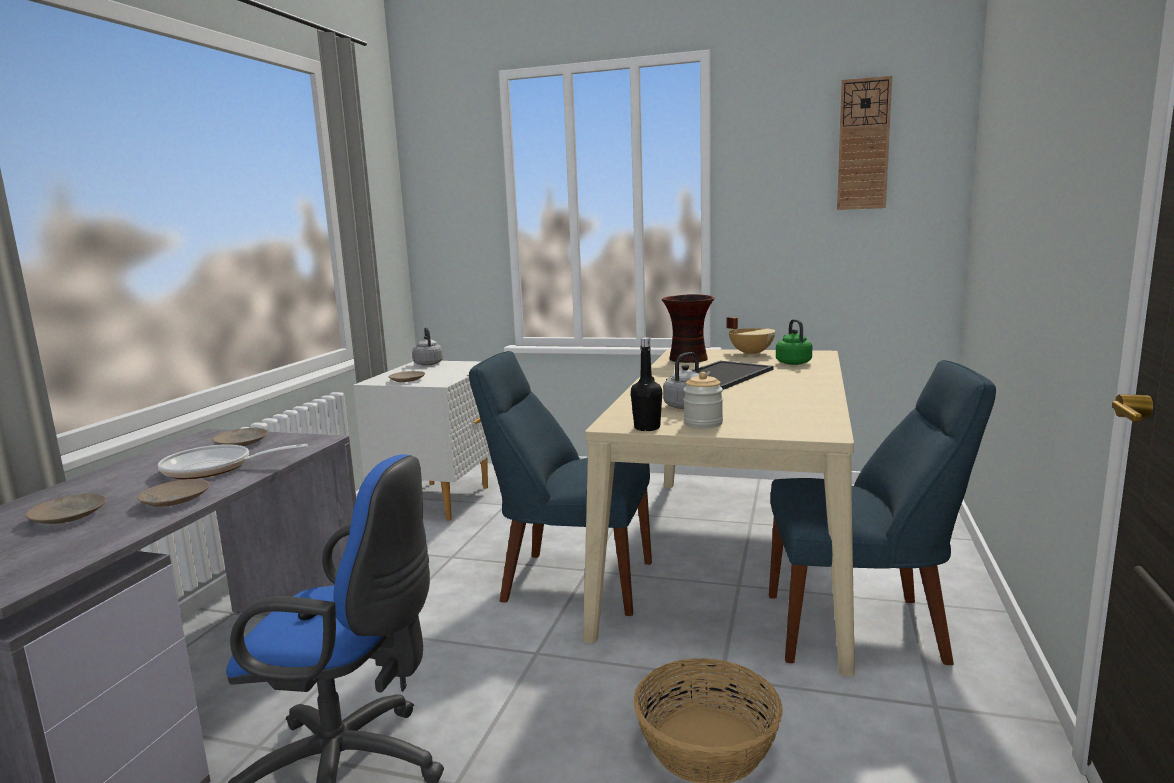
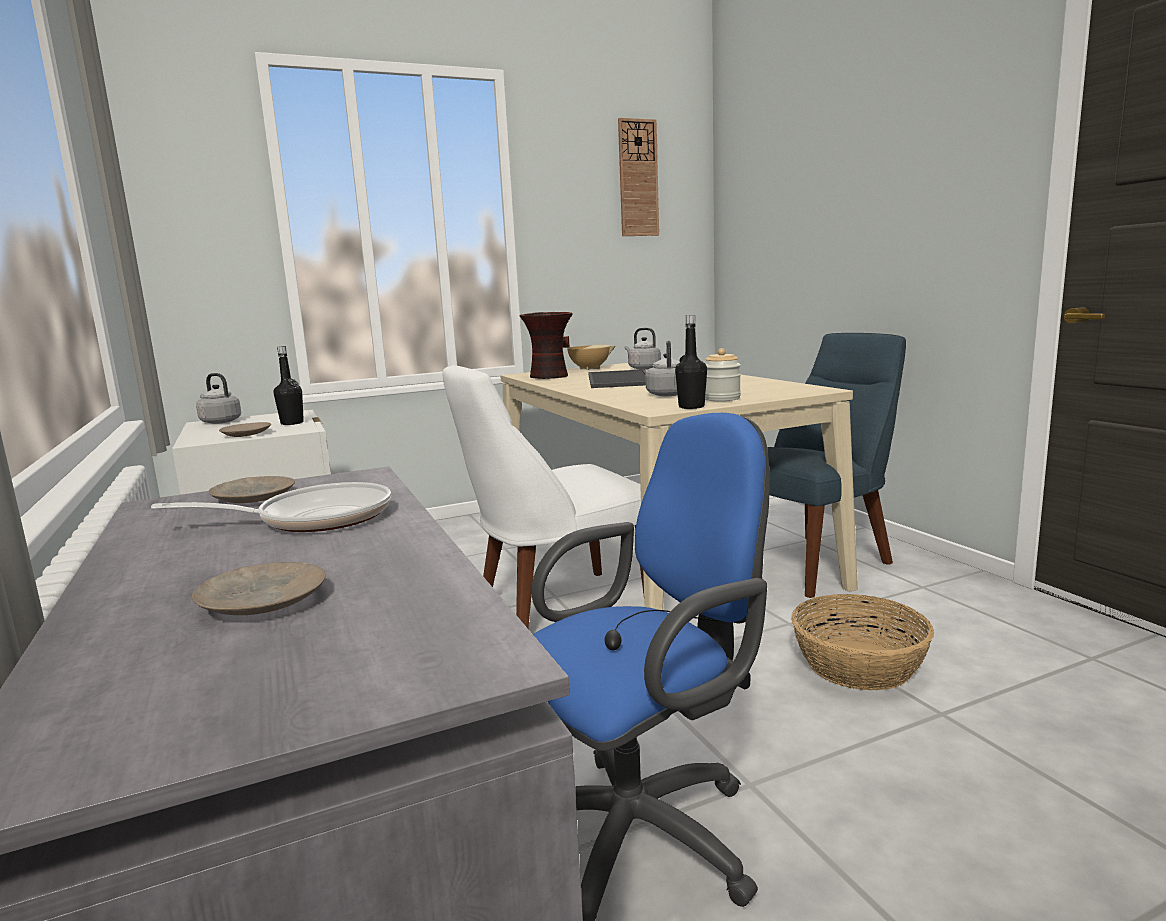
camera: 40 degrees left, 0 degrees up
(175, 500) = (382, 547): beige plate -> none
(214, 468) = (314, 518): frying pan -> frying pan turned 150 degrees counterclockwise
(452, 374) = (292, 423): none -> black bottle
(570, 581) = (555, 608): blue chair -> white chair
(792, 362) = (643, 368): green kettle -> grey kettle

